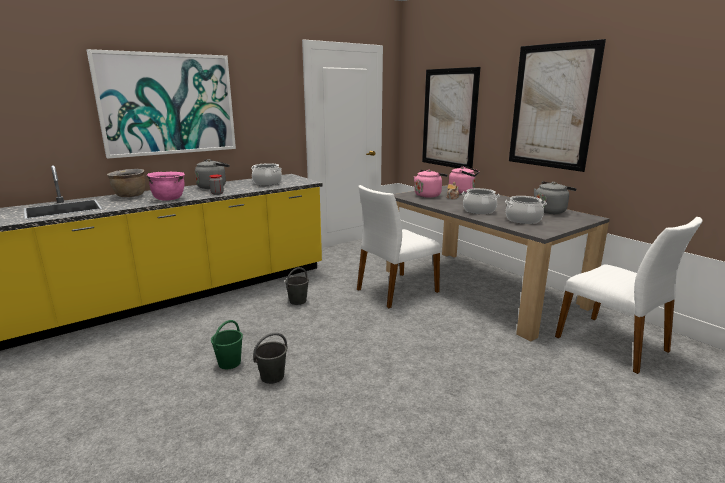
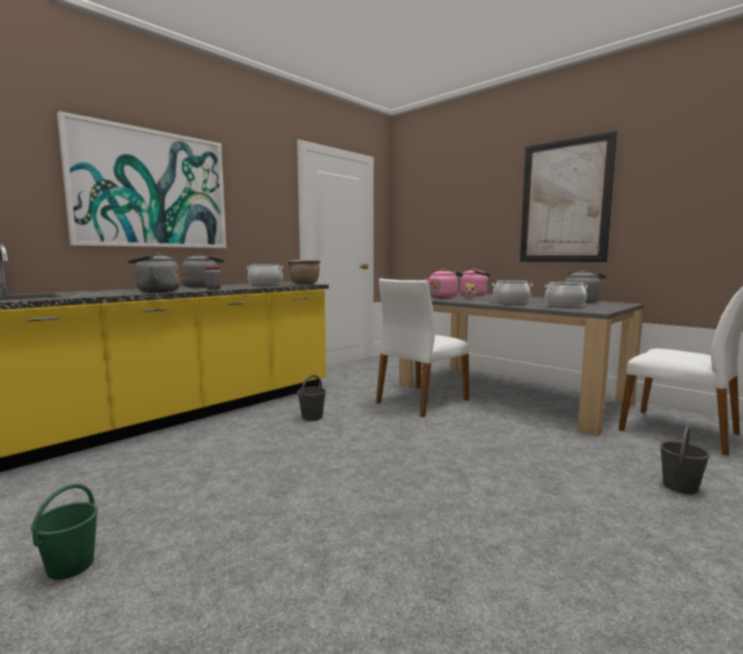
camera: 10 degrees left, 10 degrees down
(130, 196) = (101, 291): brown cooking pot -> brown cooking pot (304, 284)
(169, 199) = (155, 291): pink cooking pot -> grey kettle
(230, 363) = (254, 485): green bucket -> green bucket (71, 565)
(272, 377) = (318, 495): grey bucket -> grey bucket (680, 487)
(449, 118) = (448, 226): picture -> none

